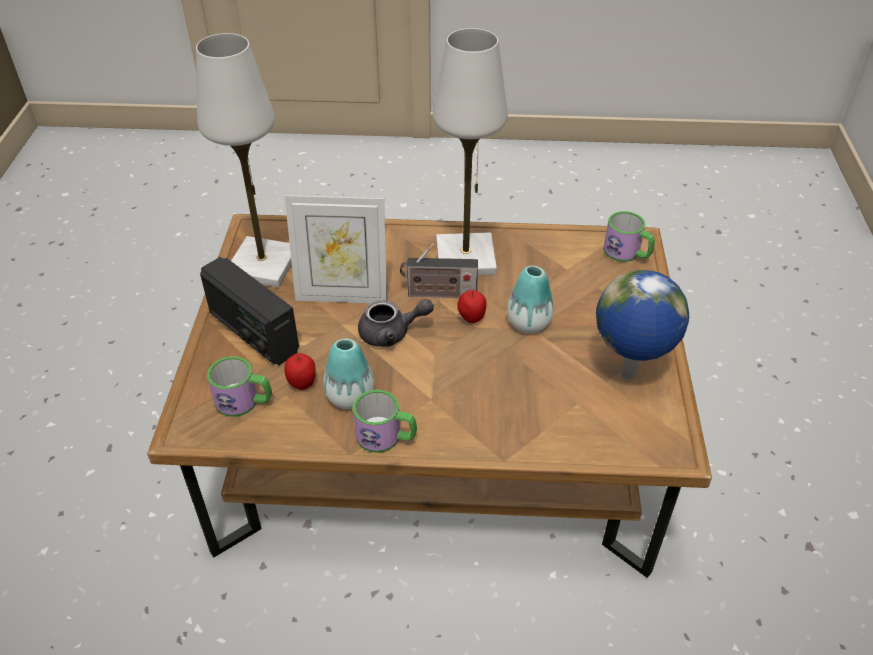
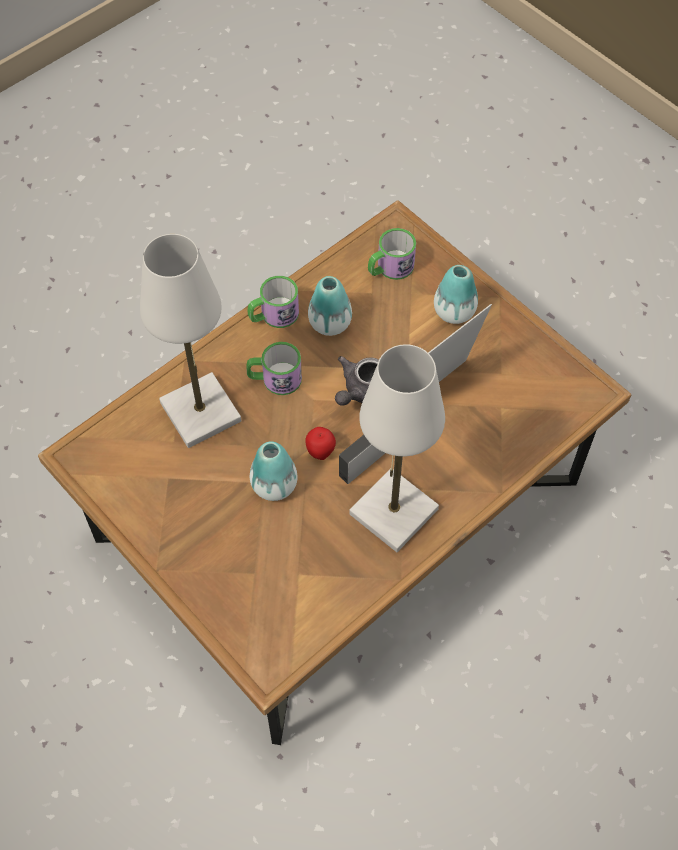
camera: 135 degrees right, 15 degrees up
(253, 332) = (454, 311): radio -> vase
(263, 264) = (532, 367): white table lamp -> white table lamp (201, 412)
(302, 384) = (371, 307): apple -> none
(627, 253) = (263, 640): mug -> mug (274, 379)
(628, 375) = (156, 497): globe -> none

